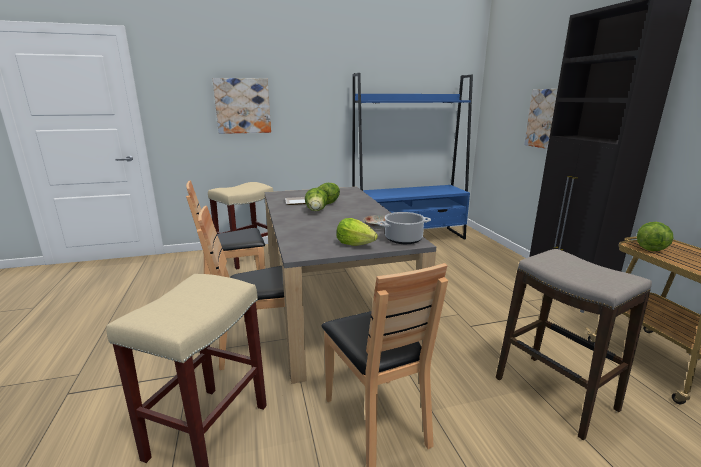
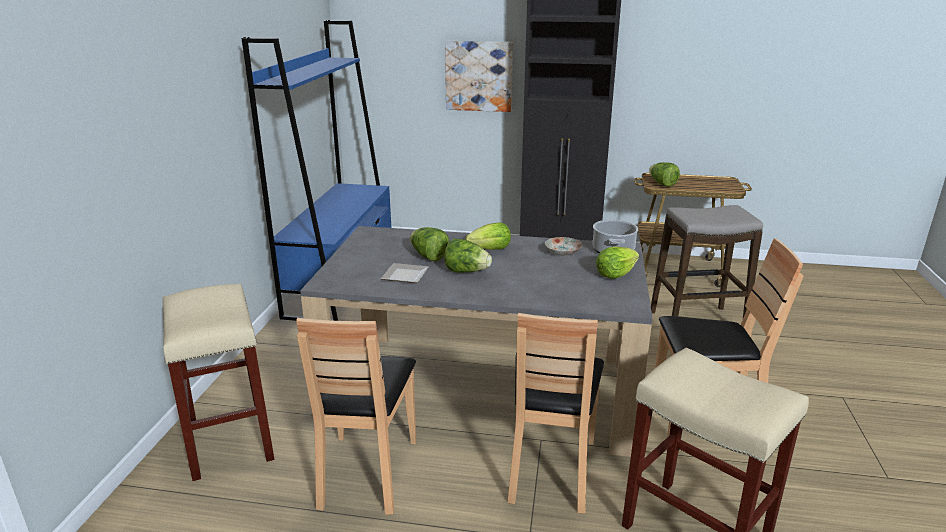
camera: 65 degrees left, 5 degrees up
(243, 106) = (114, 140): picture -> none
(357, 211) = (490, 250): none -> lettuce

